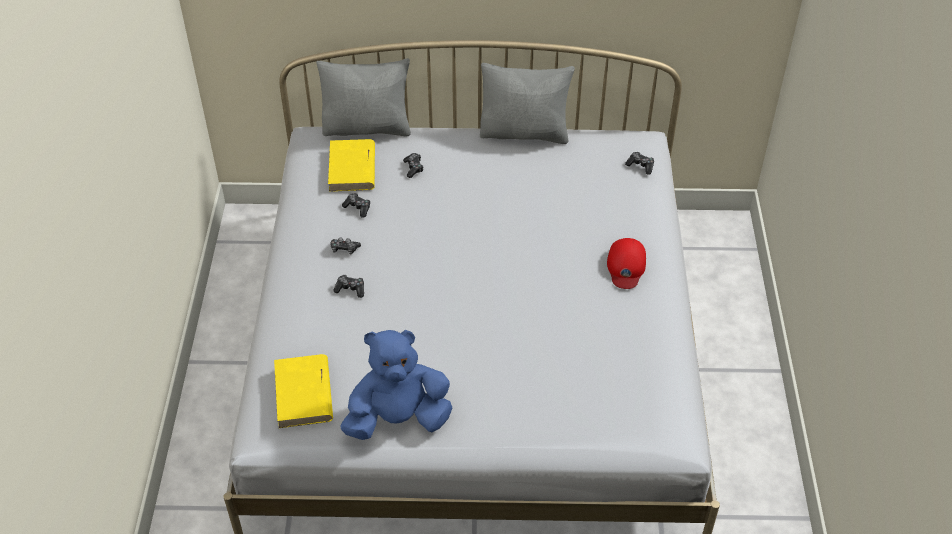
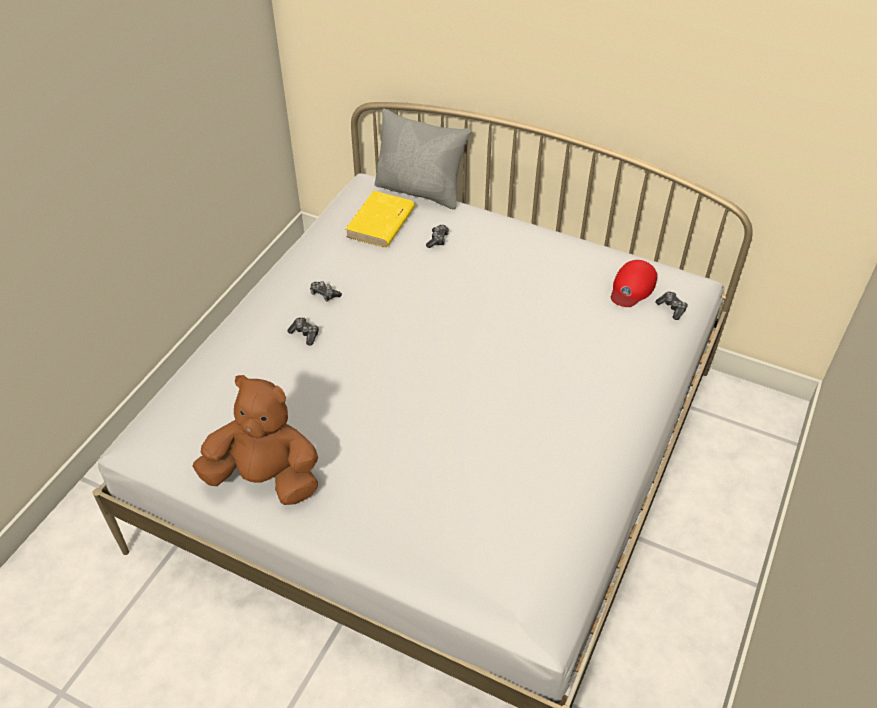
camera: 25 degrees right, 0 degrees up
(304, 394) = (196, 419): yellow book -> none
(358, 208) = (362, 260): game controller -> none
(398, 419) = (266, 478): blue plush toy -> brown plush toy
(525, 133) = (569, 239): grey pillow -> none
(626, 266) = (593, 406): red cap -> red cap (632, 287)

